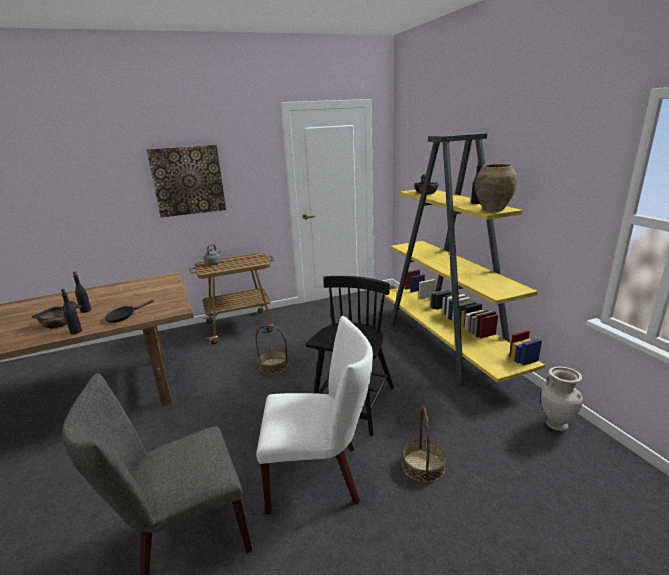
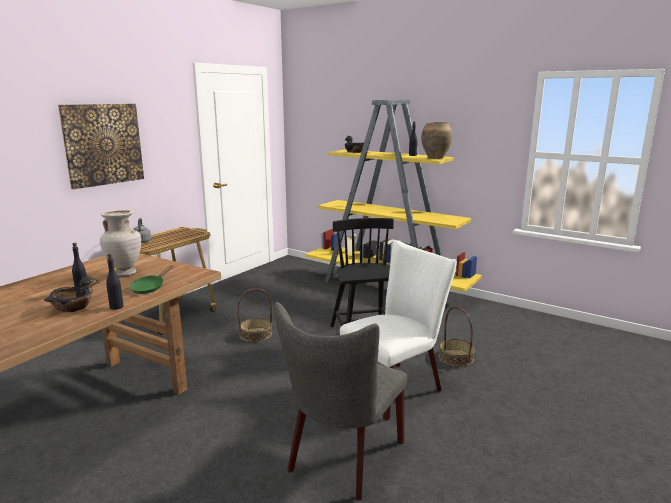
camera: 35 degrees left, 5 degrees down
(124, 317) = (150, 288): black frying pan -> green frying pan
(556, 424) = (505, 313): beige vase -> beige vase (125, 273)

